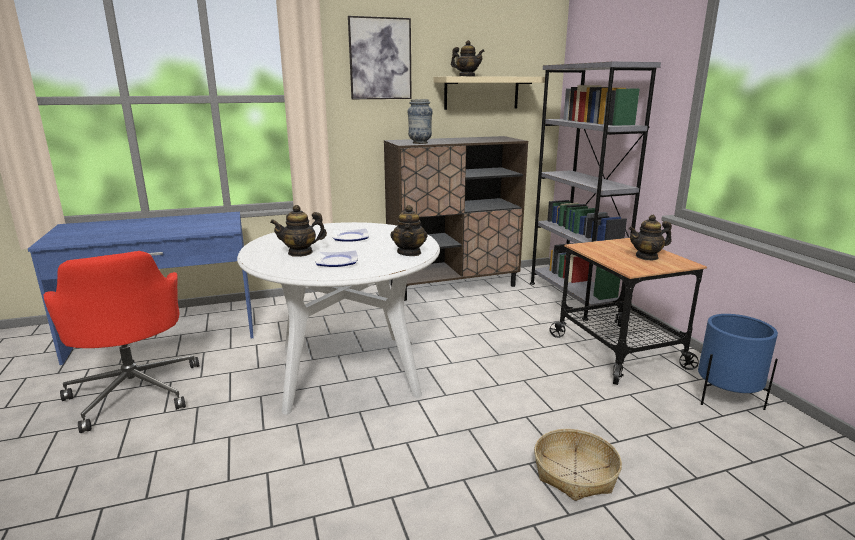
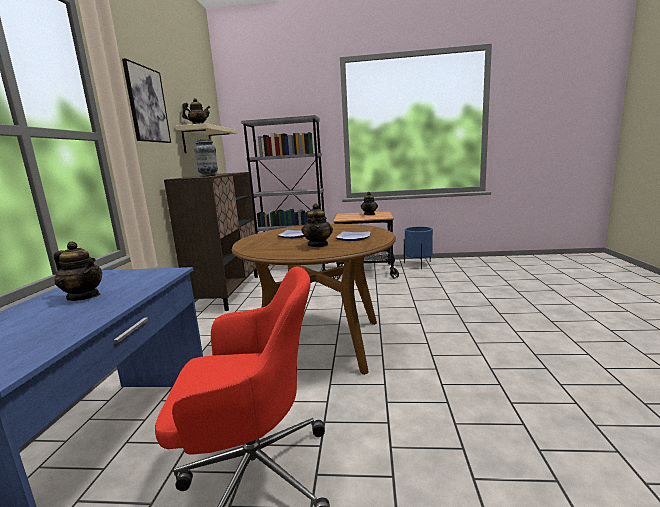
camera: 65 degrees left, 5 degrees down
(348, 371) = (321, 342): white dining table -> brown dining table
(409, 253) = (351, 227): teapot -> teapot (84, 296)
(575, 473) = (464, 299): basket -> none

